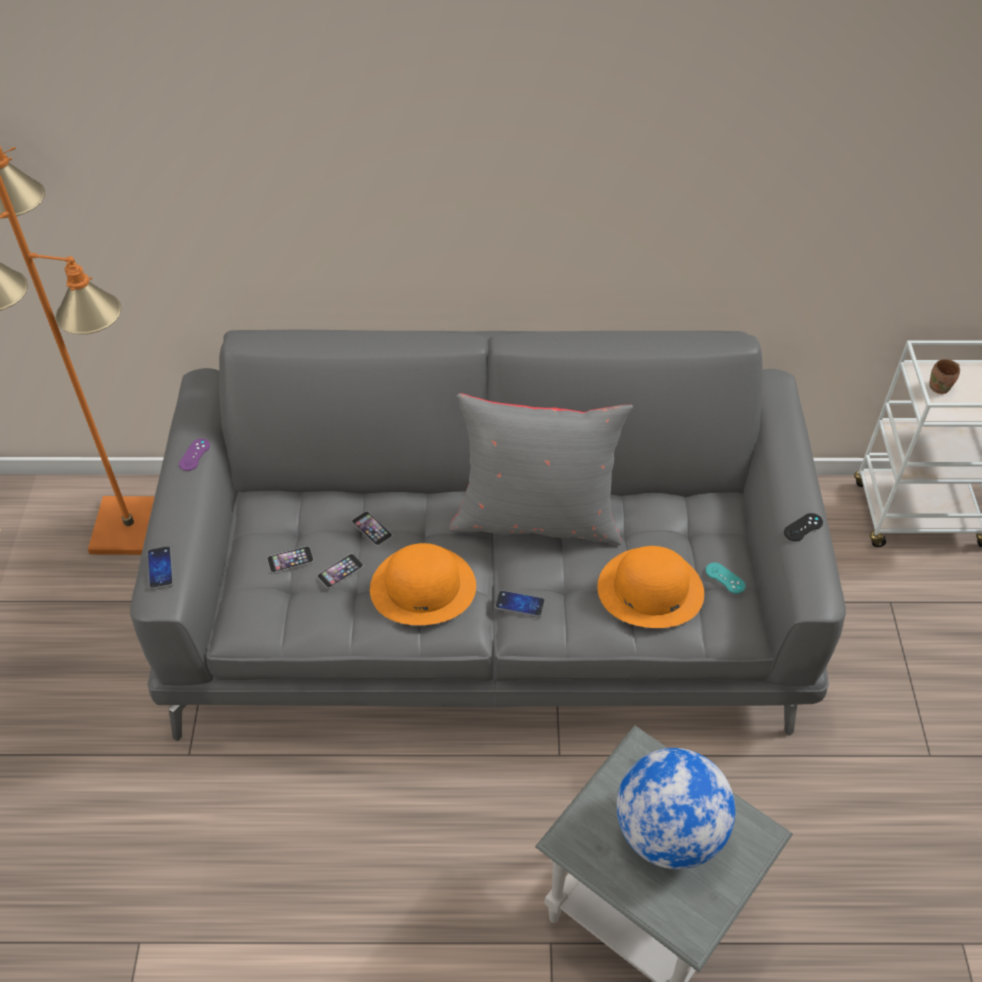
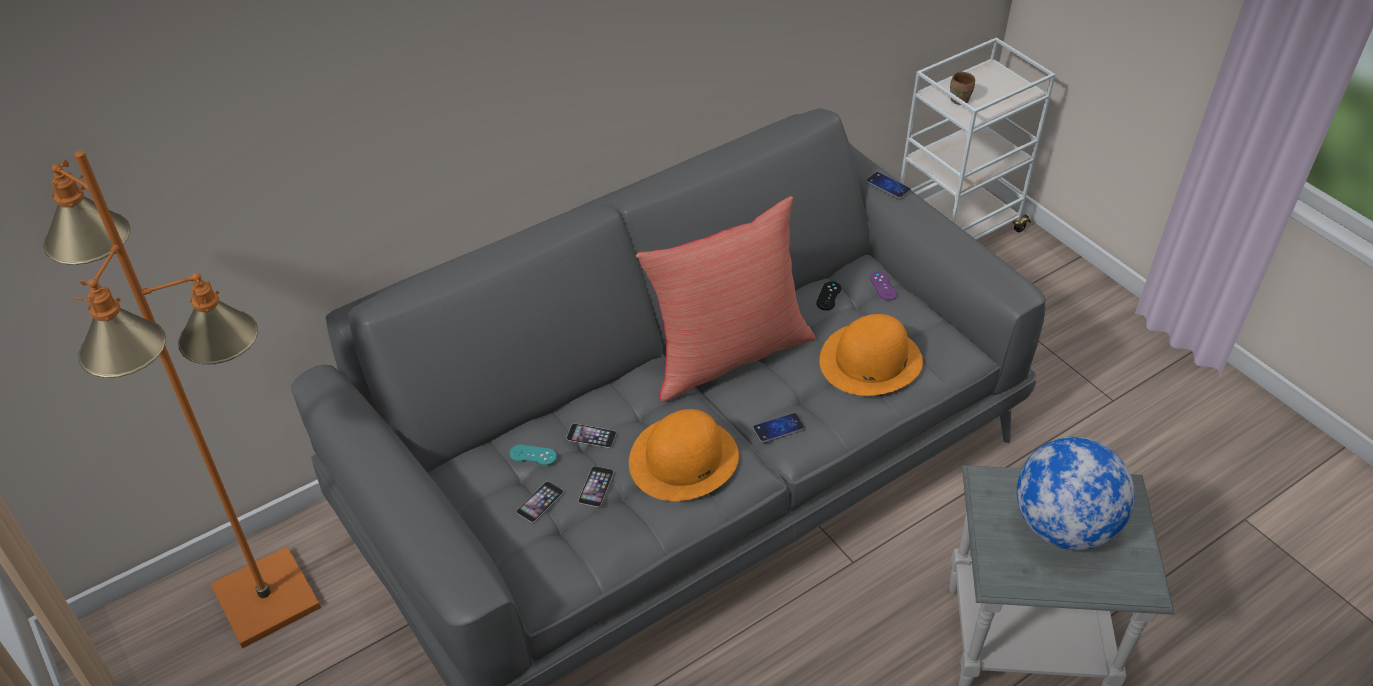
camera: 35 degrees left, 5 degrees down
(160, 568) = (448, 564): phone -> phone (888, 186)
(194, 455) = (381, 447): purple game controller -> purple game controller (883, 286)
(536, 518) = (727, 354): grey pillow -> red pillow
(725, 578) = (918, 322): turquoise game controller -> turquoise game controller (533, 455)
(803, 527) = (962, 245): black game controller -> black game controller (828, 296)

